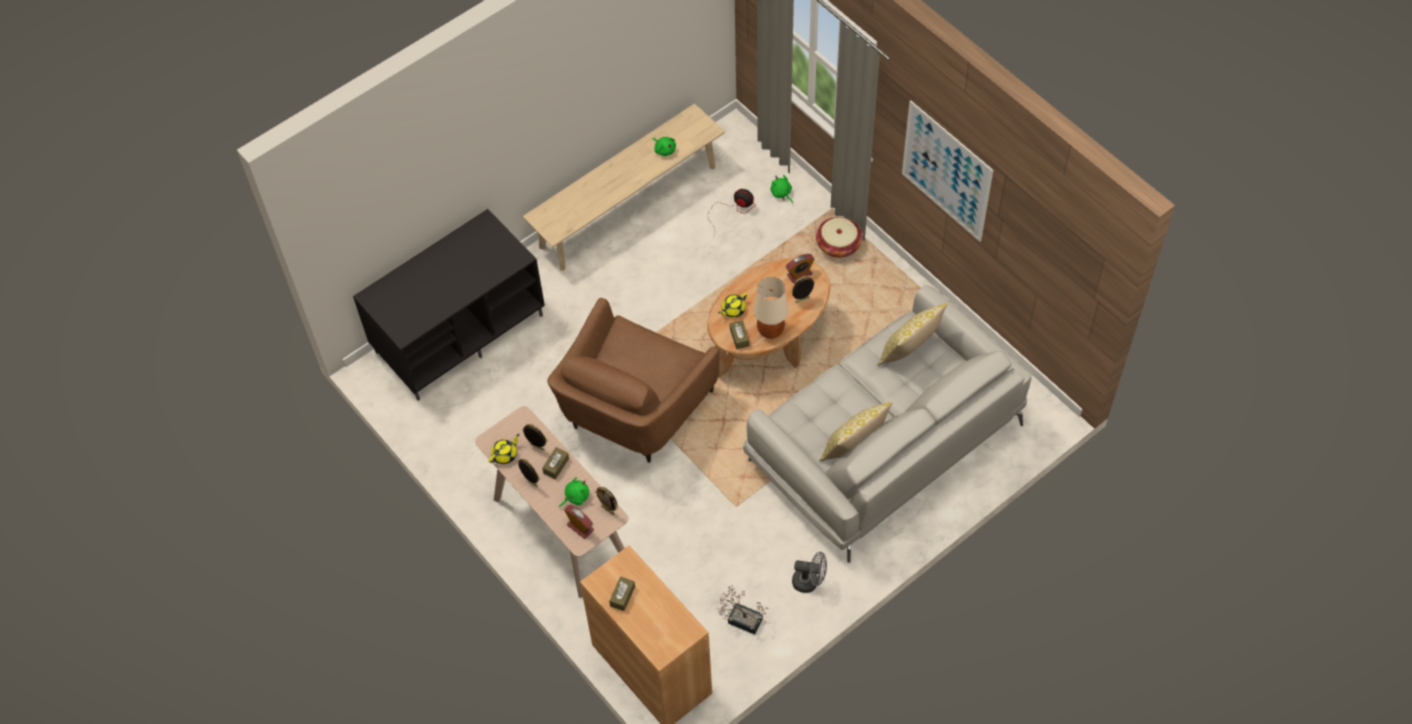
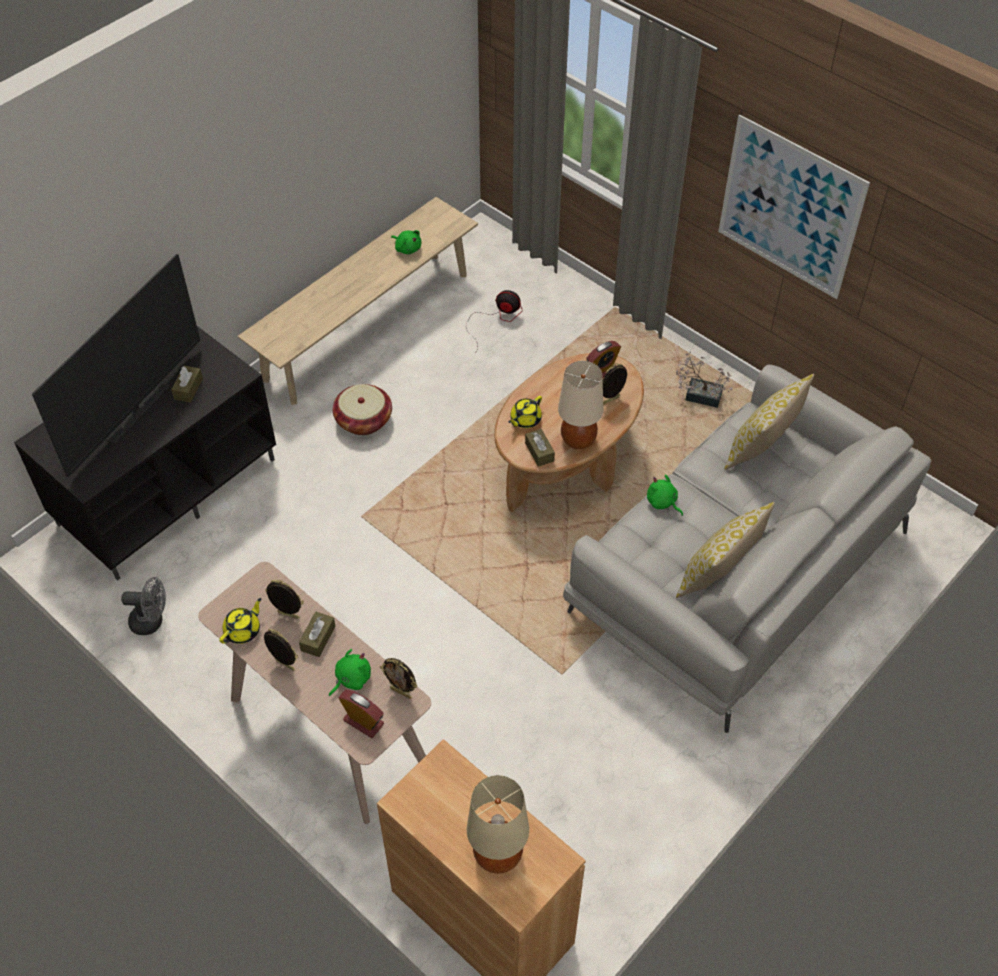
camera: 10 degrees left, 5 degrees down
(442, 280) = (136, 411): none -> television
(622, 596) = (445, 818): brown tissue box -> brown tissue box (188, 388)
(634, 410) = (407, 564): brown armchair -> none
(653, 622) = (497, 854): none -> beige table lamp
(741, 618) = (596, 827): potted plant -> potted plant (699, 395)
(781, 193) = (551, 296): green plush toy -> green plush toy (662, 502)
(809, 582) = (679, 765): grey fan -> grey fan (152, 621)
(838, 245) = (630, 346): basket -> basket (363, 420)

